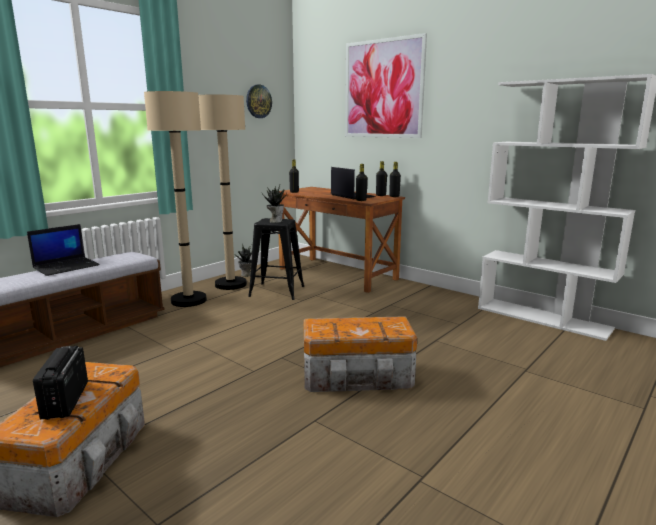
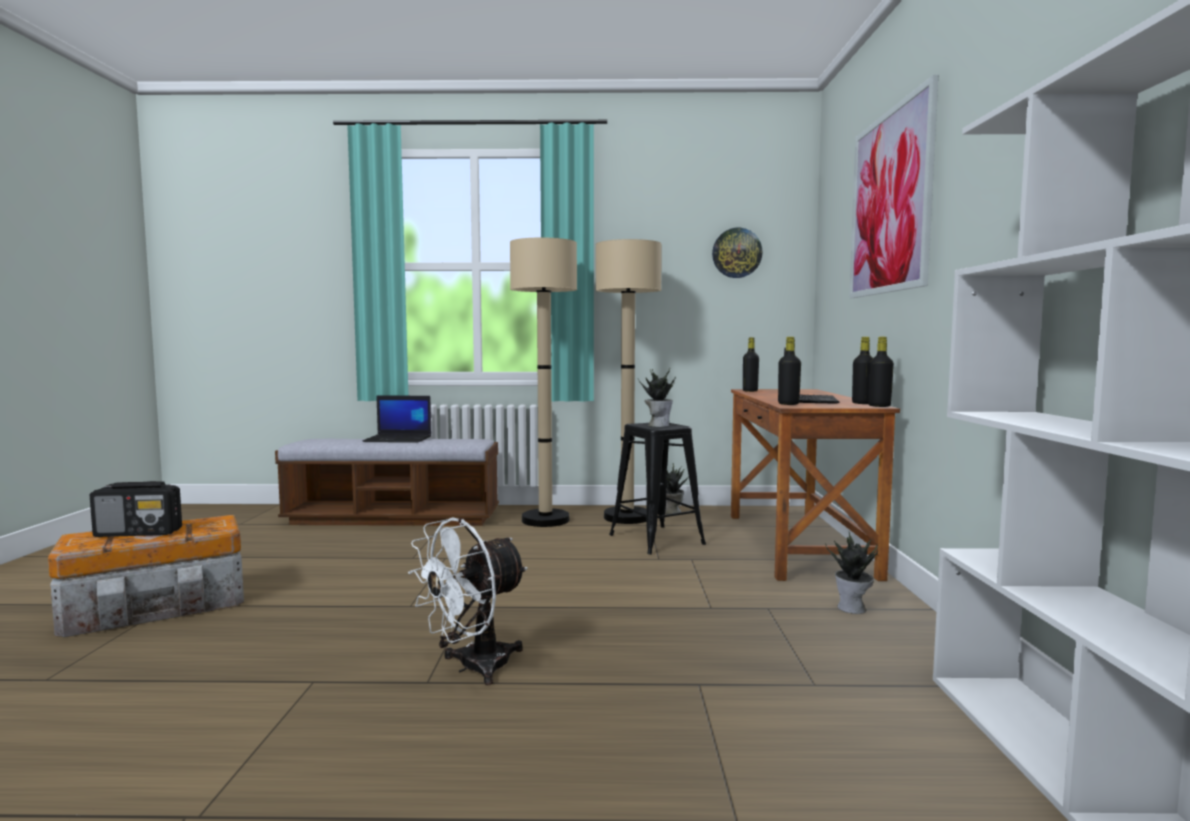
camera: 50 degrees right, 10 degrees down
(65, 401) = (139, 533): radio -> radio turned 135 degrees counterclockwise
(359, 376) = (472, 667): storage box -> white fan
(412, 294) = (853, 608): none -> potted plant

